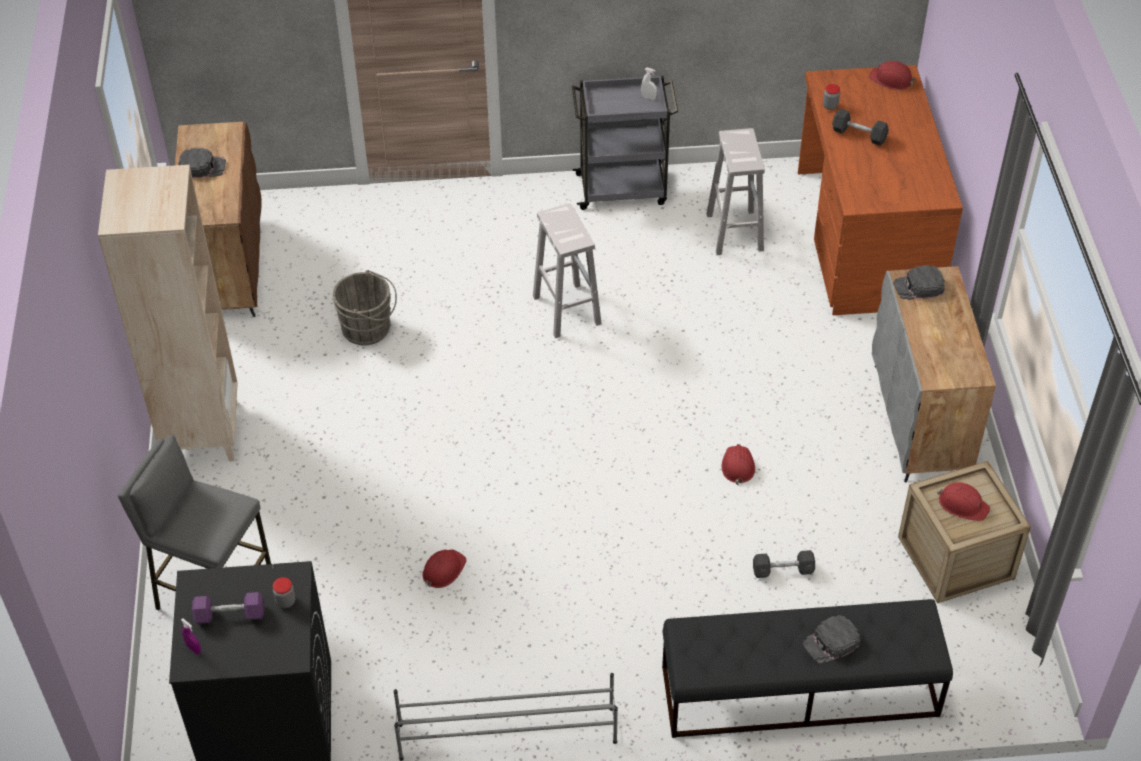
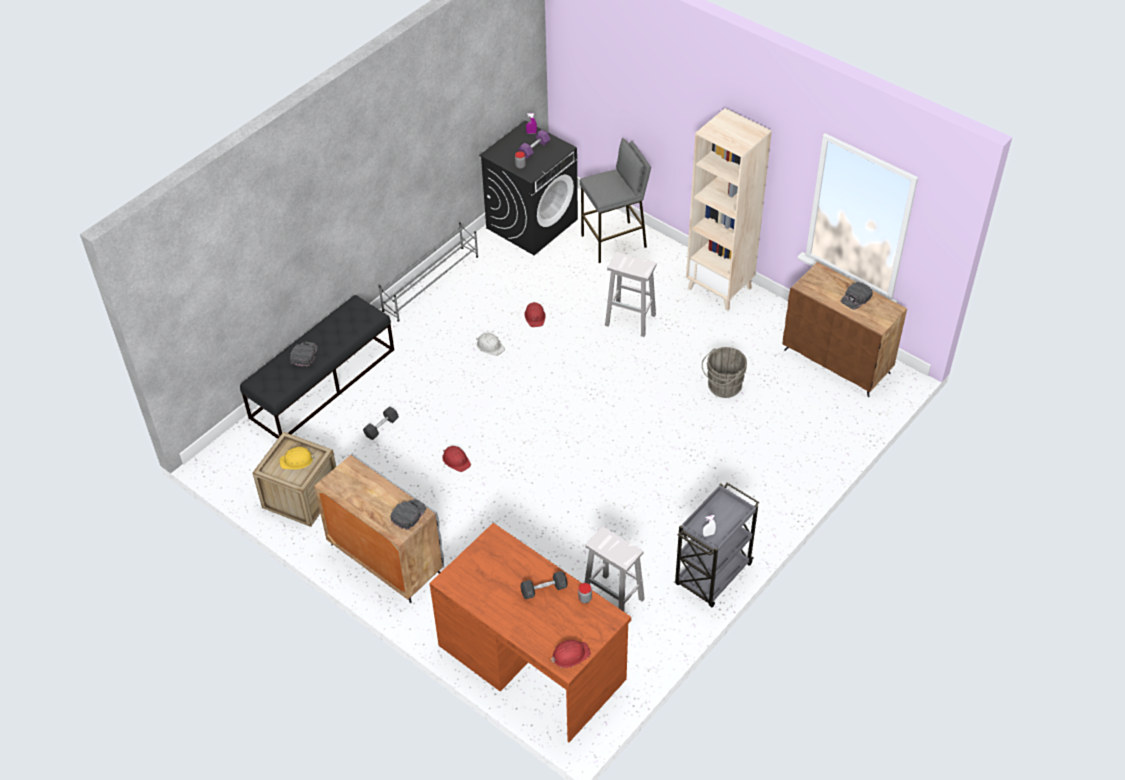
camera: 135 degrees right, 0 degrees up
(542, 574) = (490, 346): none -> white hard hat
(566, 309) = (643, 474): white stool -> white stool (631, 320)
(962, 504) = (297, 460): red hard hat -> yellow hard hat

